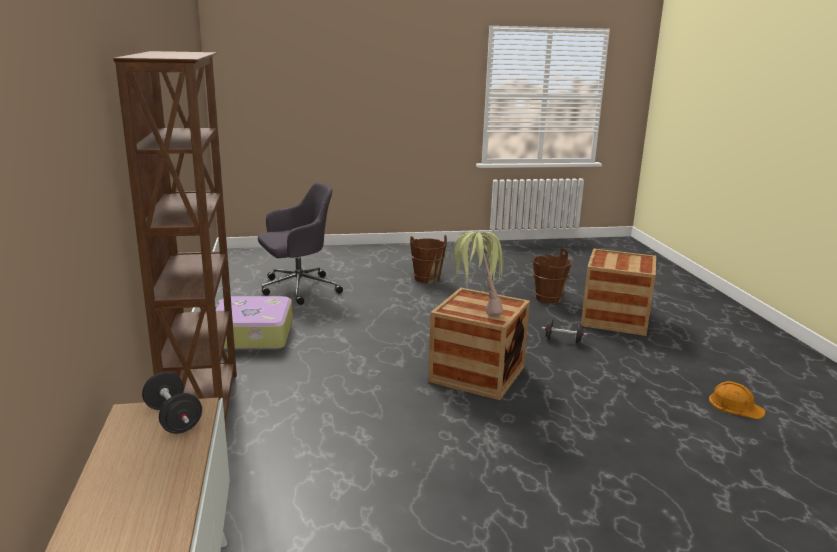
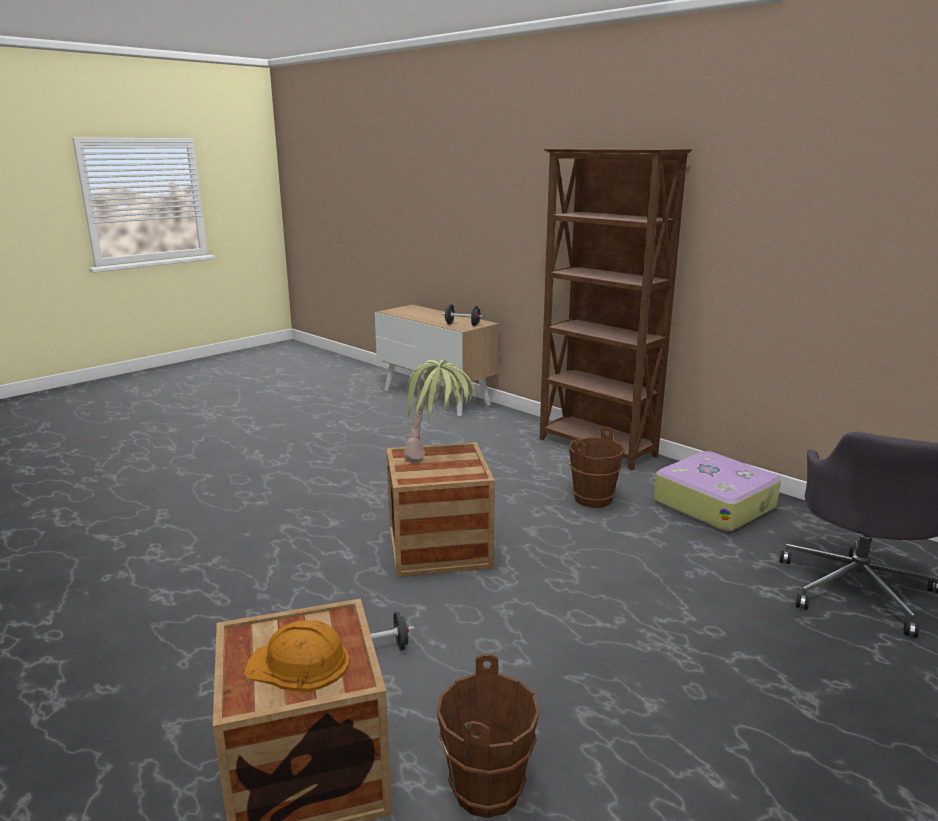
camera: 145 degrees right, 0 degrees up
(427, 279) = (780, 729): brown bucket -> brown bucket (593, 499)
(735, 405) = (106, 621): orange hard hat -> orange hard hat (299, 664)

